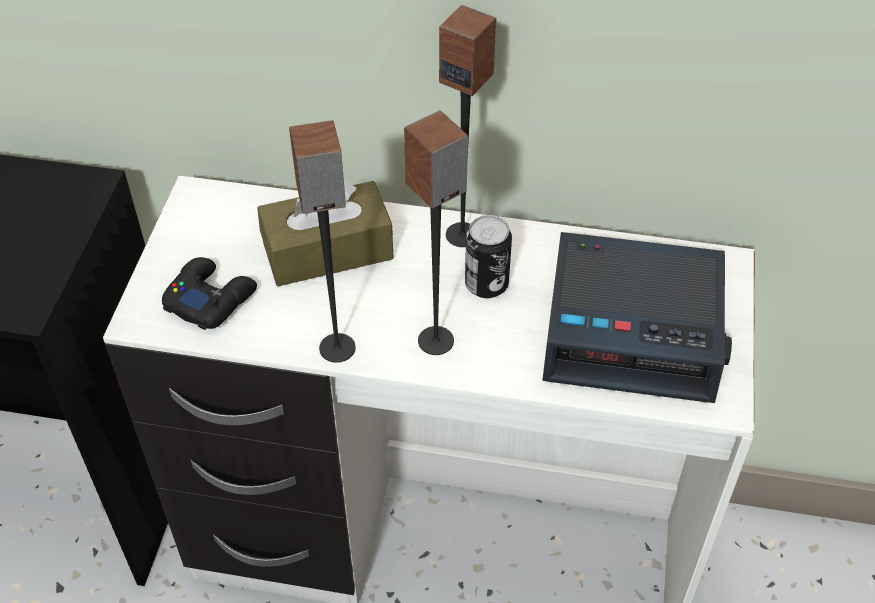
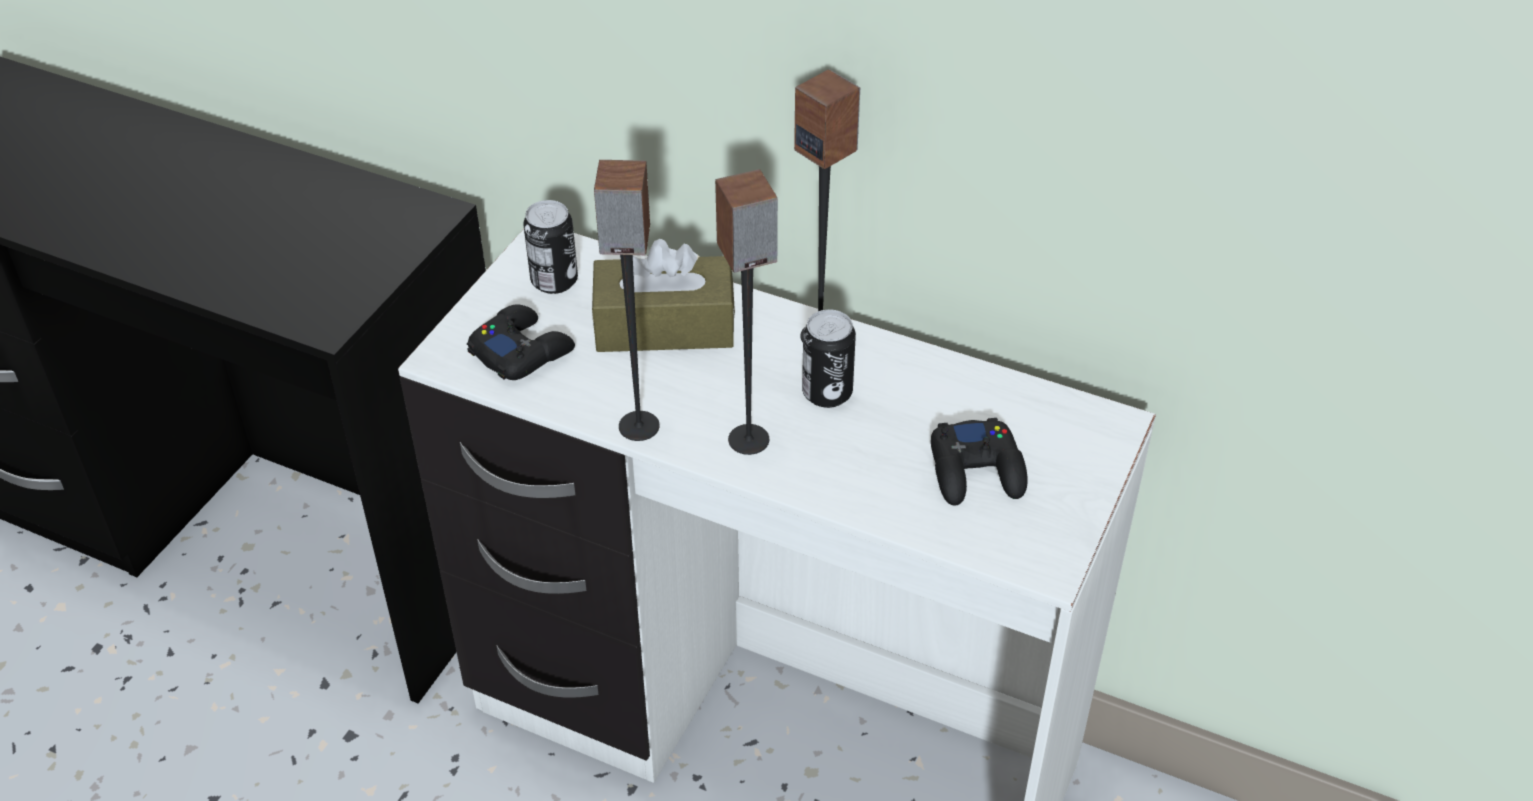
camera: 15 degrees right, 5 degrees down
(217, 227) = (554, 281): none -> can
(634, 329) = (976, 471): alarm clock -> black game controller

